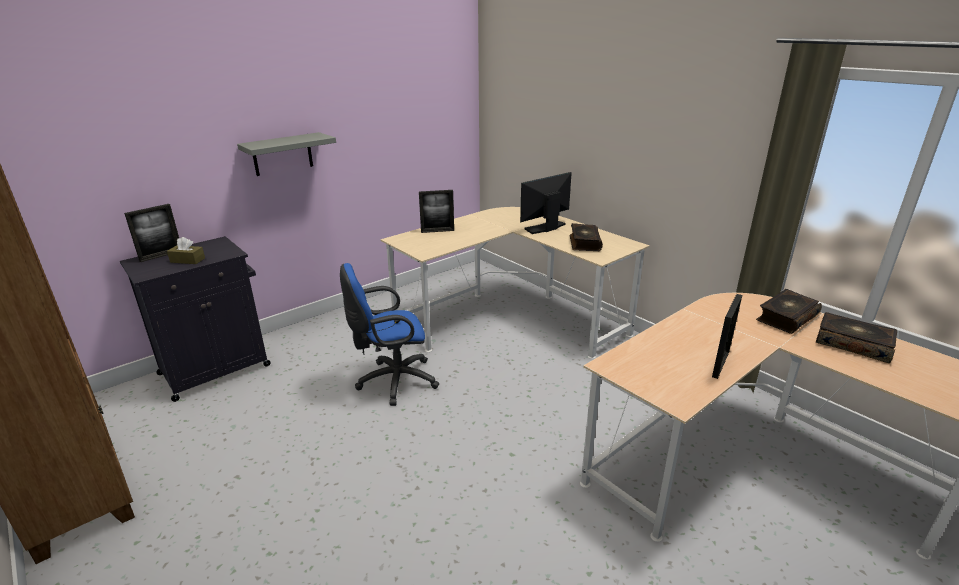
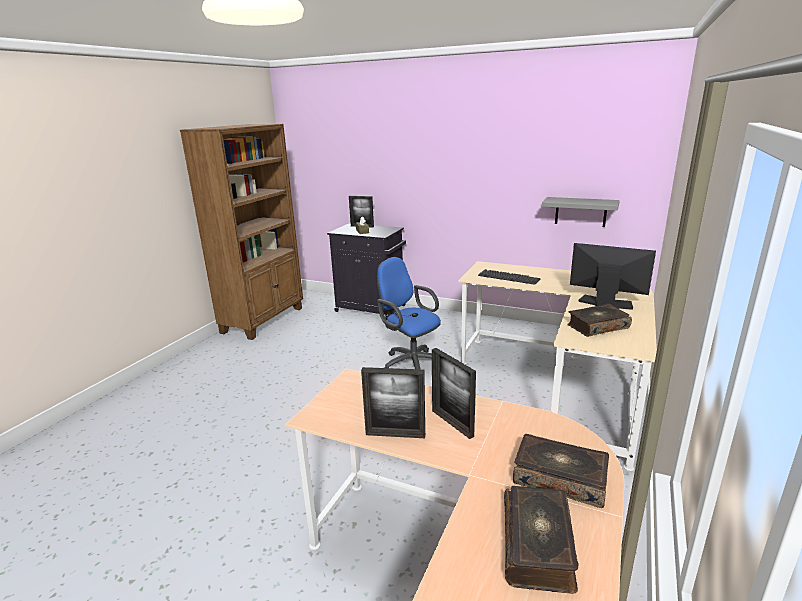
camera: 65 degrees right, 5 degrees down
(282, 154) = (453, 180): grey shelf -> grey shelf (580, 211)
(437, 231) = (521, 271): picture frame -> picture frame (452, 423)
(447, 240) = (508, 277): none -> keyboard

